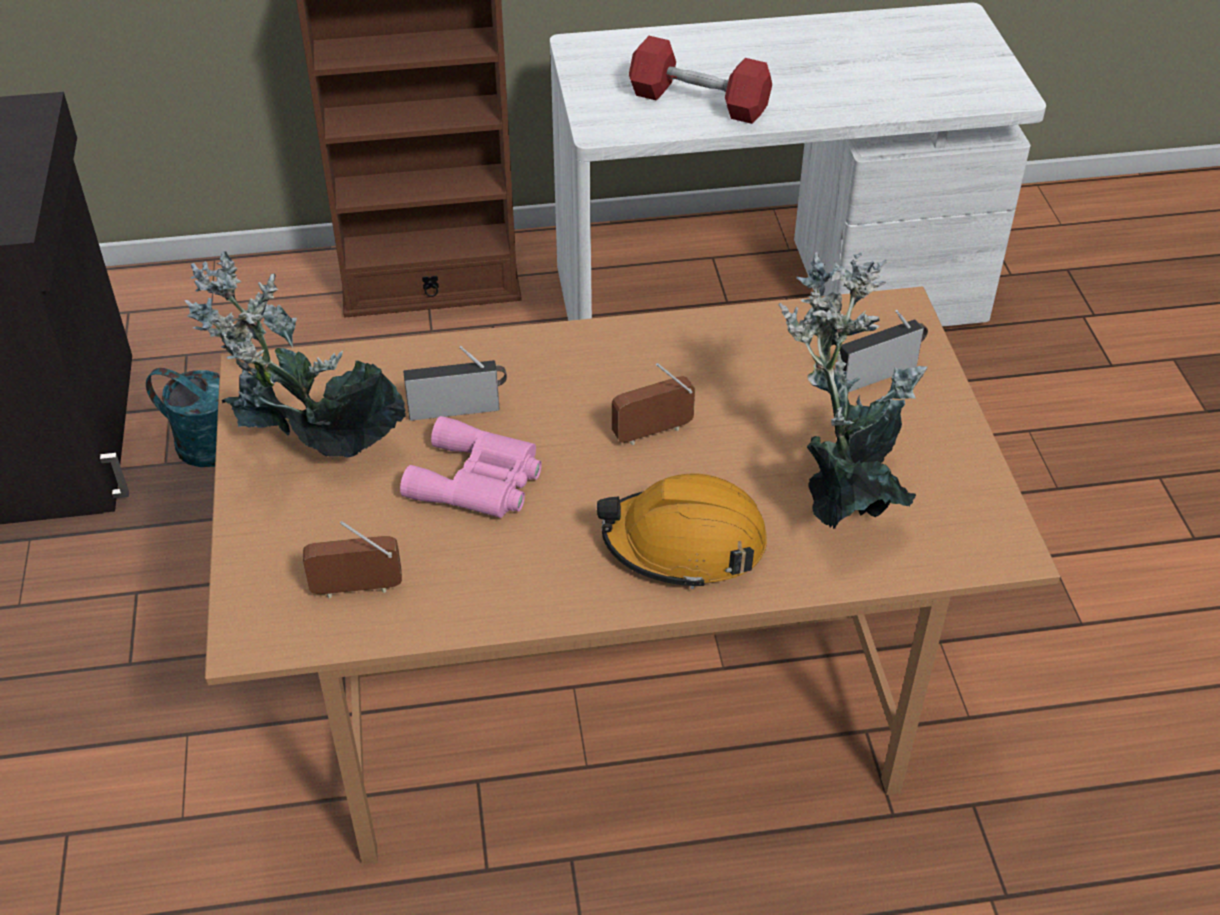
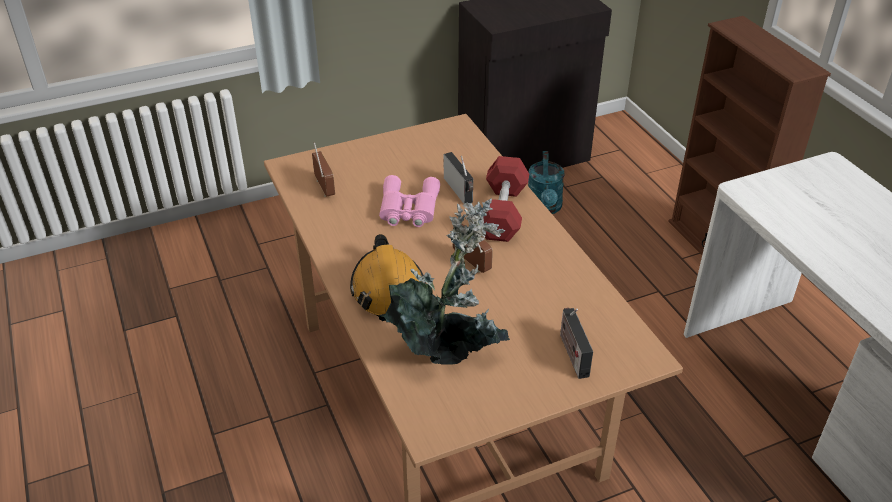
camera: 75 degrees right, 5 degrees down
(311, 454) = (407, 155): potted plant -> none
(699, 102) = (813, 226): red dumbbell -> red dumbbell (502, 212)
(878, 374) = (572, 353): radio -> radio turned 150 degrees counterclockwise

